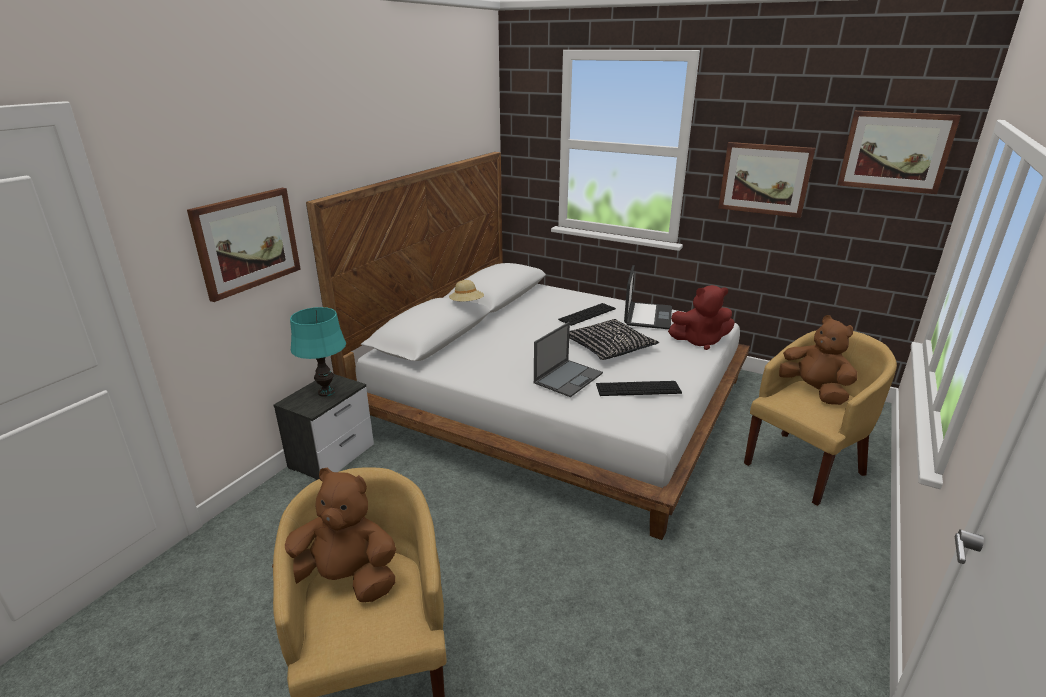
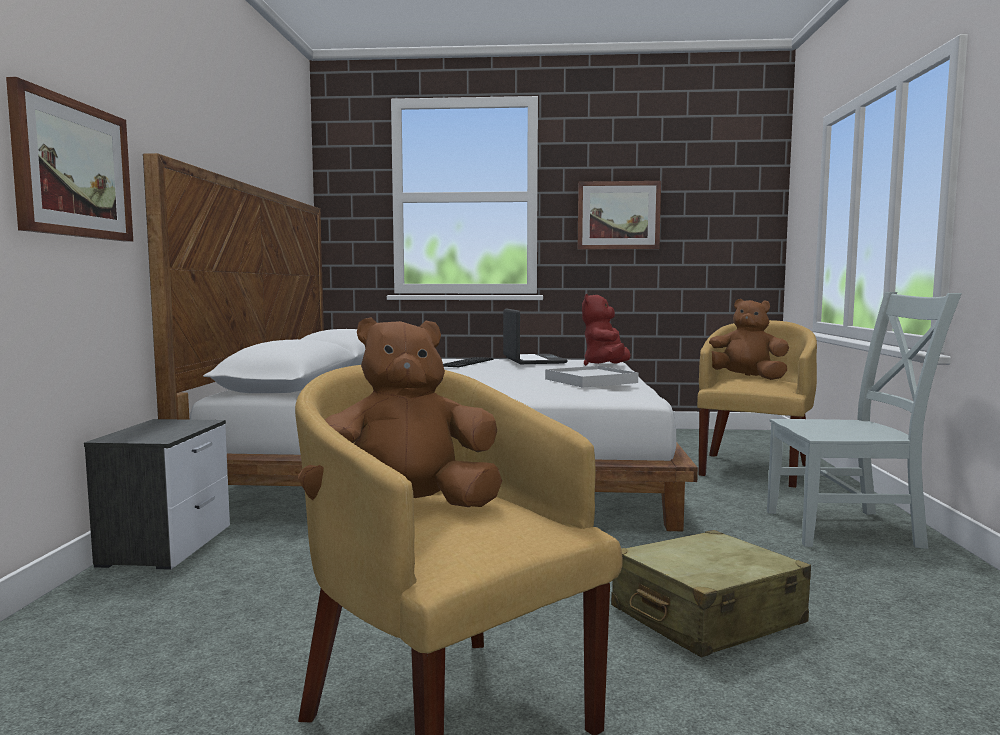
camera: 25 degrees left, 20 degrees down
(326, 392) = (167, 428): turquoise table lamp -> none
(467, 304) = (331, 341): beige hat -> none
(568, 378) = (505, 382): laptop -> none
(592, 647) = (706, 617): none -> beige suitcase
(608, 347) = (518, 373): black pillow -> none
(638, 388) = (590, 381): keyboard -> white tray
(700, 341) = (606, 366): red plush toy -> red plush toy turned 135 degrees clockwise
(806, 580) = (848, 529): none -> grey chair
(895, 151) = (728, 179): picture -> none

